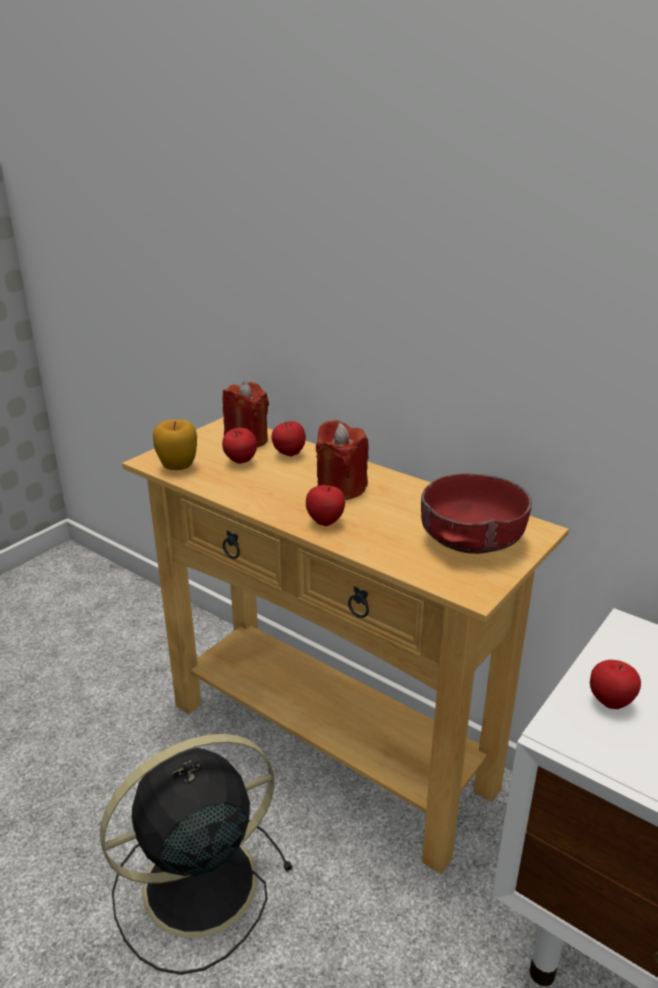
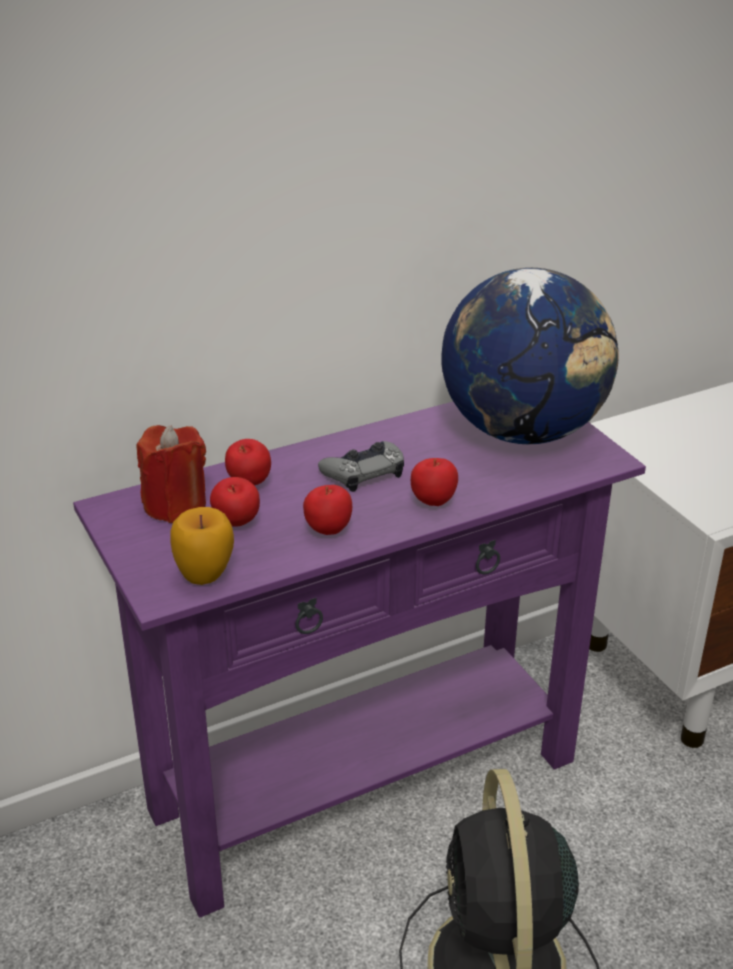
camera: 65 degrees left, 5 degrees up
(329, 745) = (365, 785): beige console table -> purple console table
(341, 488) = (364, 472): red candle -> grey game controller
(472, 539) = (523, 431): red bowl -> globe
(610, 702) = (690, 479): apple -> apple (328, 530)

